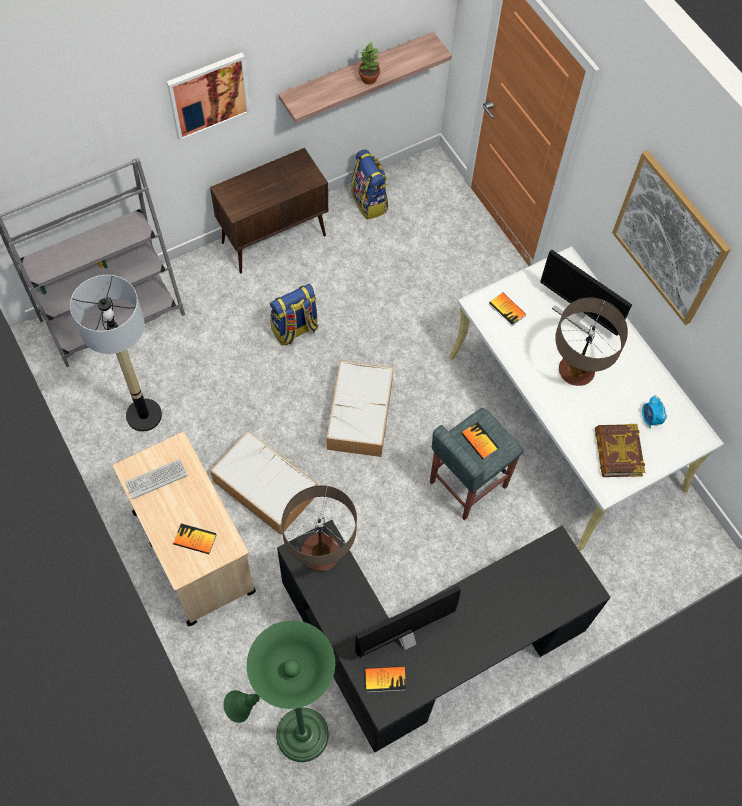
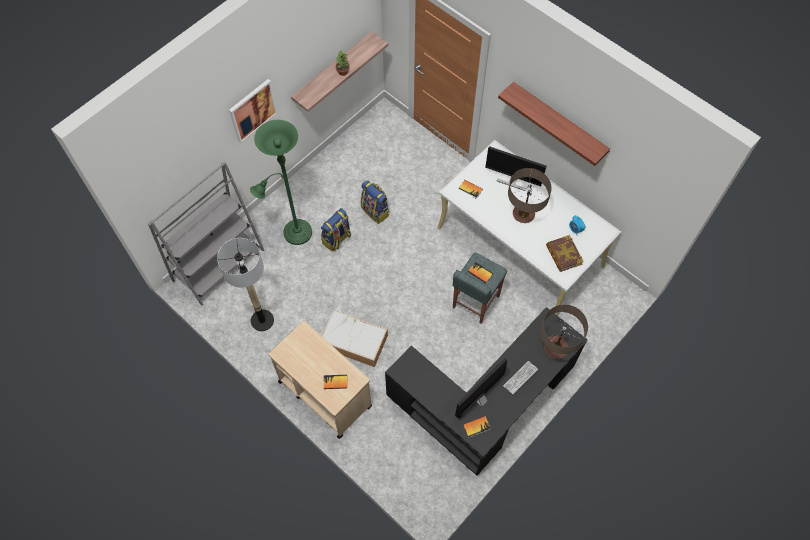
camera: 15 degrees left, 0 degrees up
(156, 479) = (298, 354): keyboard -> keyboard (520, 377)
(274, 239) = (303, 186): brown cabinet -> none
(295, 736) = (426, 482): green floor lamp -> green floor lamp (294, 234)
(320, 553) = (412, 367): table lamp -> table lamp (555, 348)
(360, 415) = (396, 280): storage box -> none
(370, 202) = (354, 145): backpack -> backpack (376, 211)
(669, 239) = (558, 121): picture -> shelf

